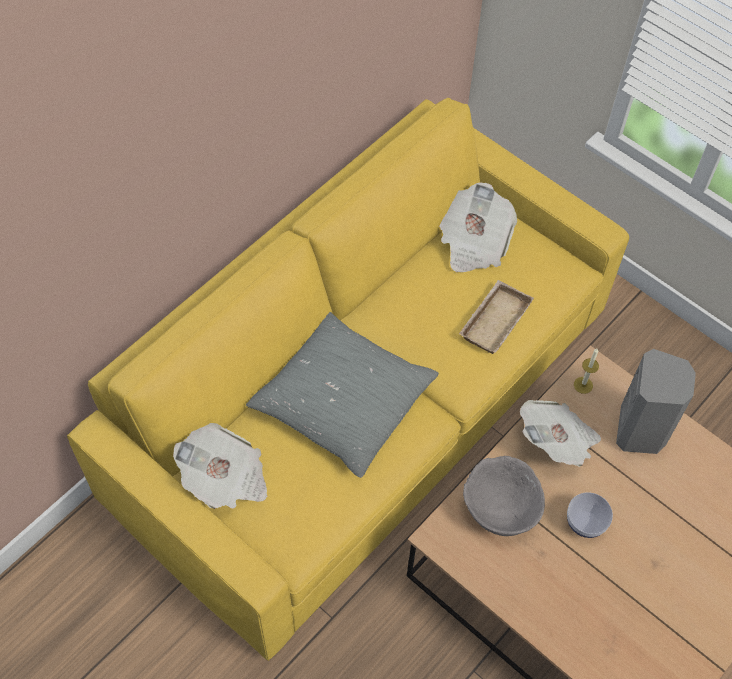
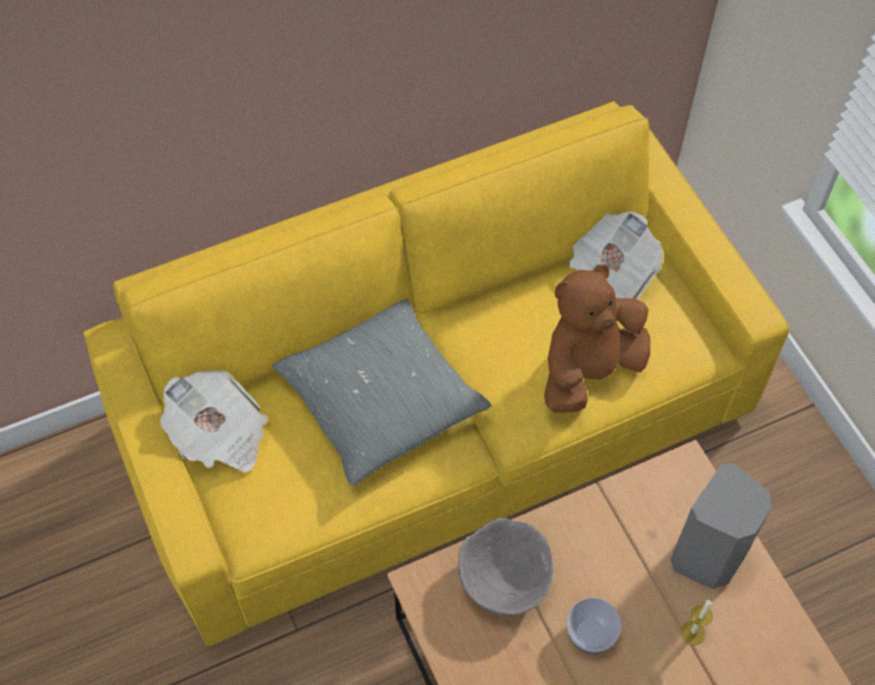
camera: 25 degrees right, 0 degrees up
(494, 319) = (589, 370): beige tray -> brown plush toy
(557, 442) = (604, 532): newspaper -> none
(583, 385) = (665, 480): candle -> candle (692, 633)

